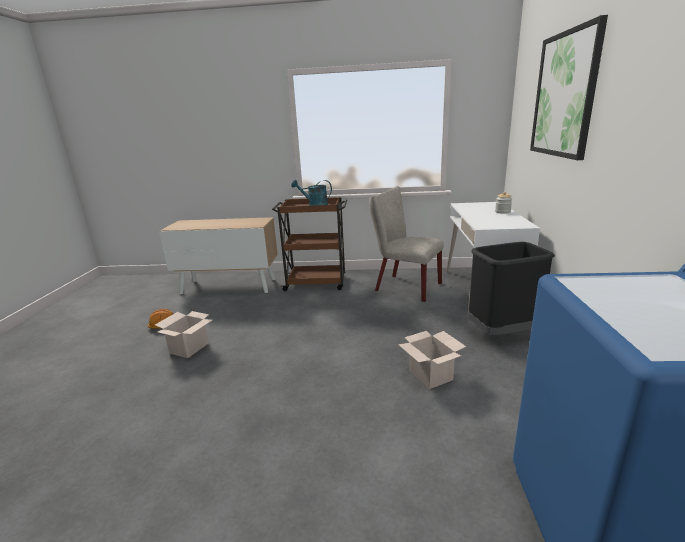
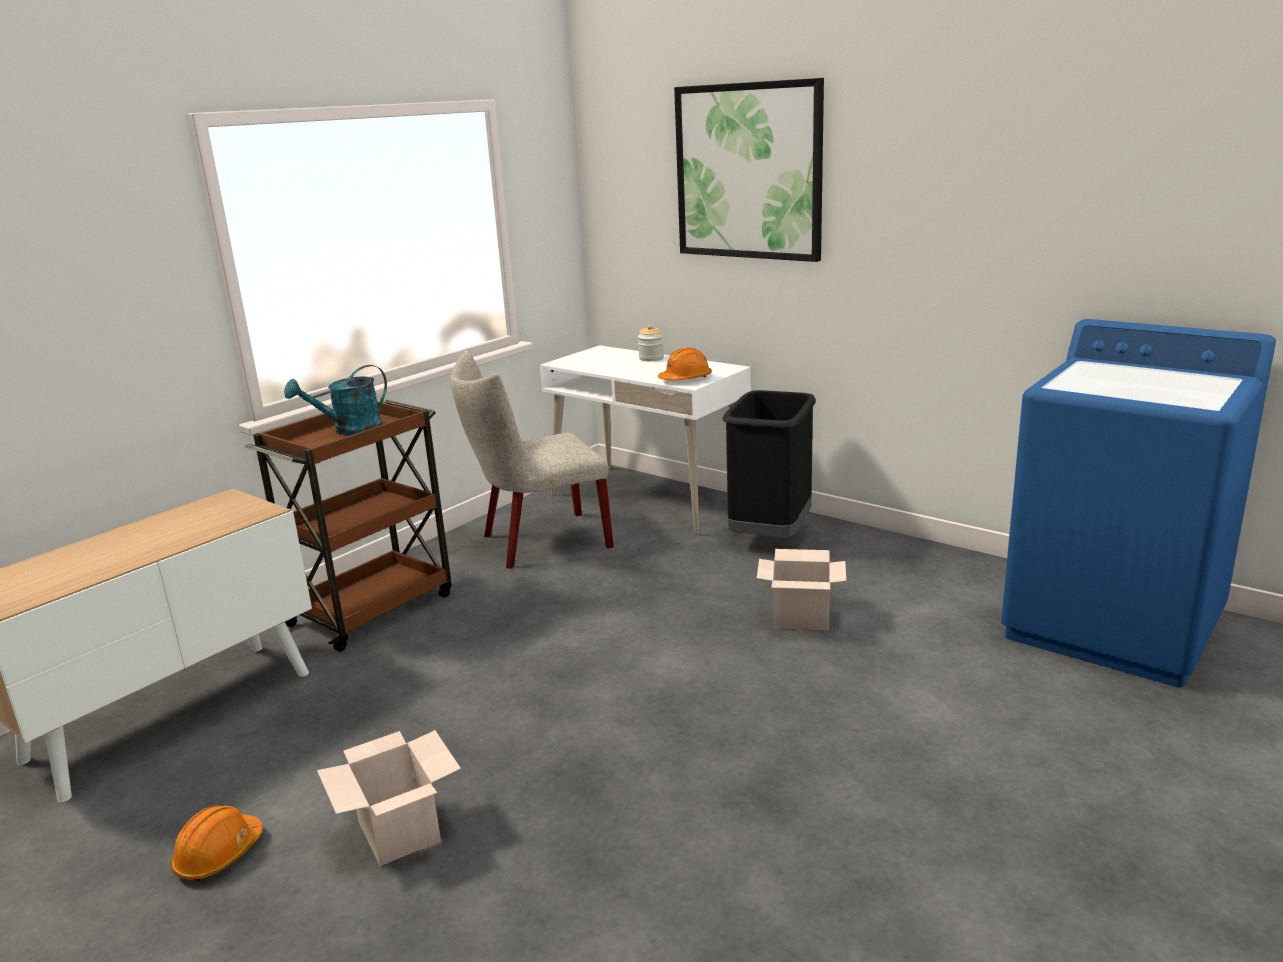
camera: 55 degrees left, 0 degrees up
(487, 224) = (685, 379): none -> orange hard hat

